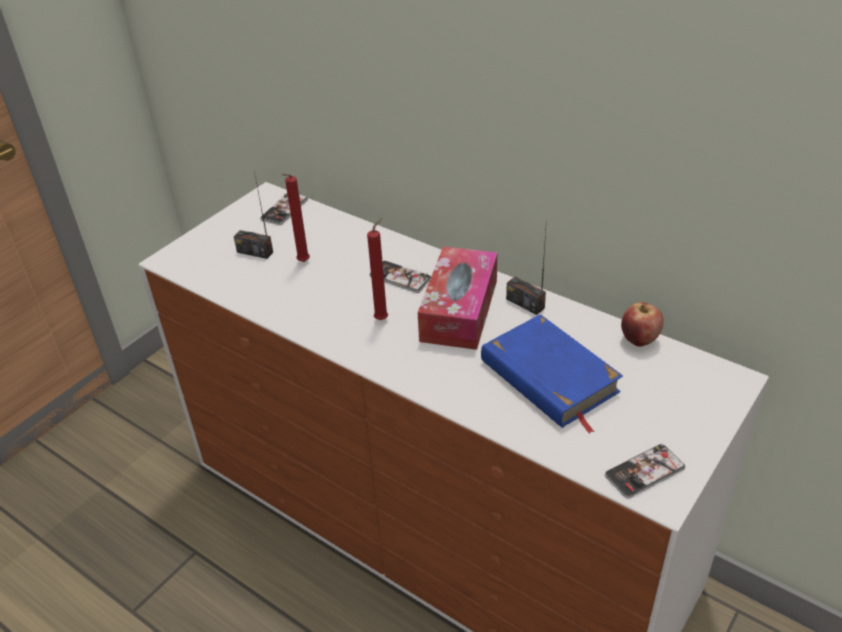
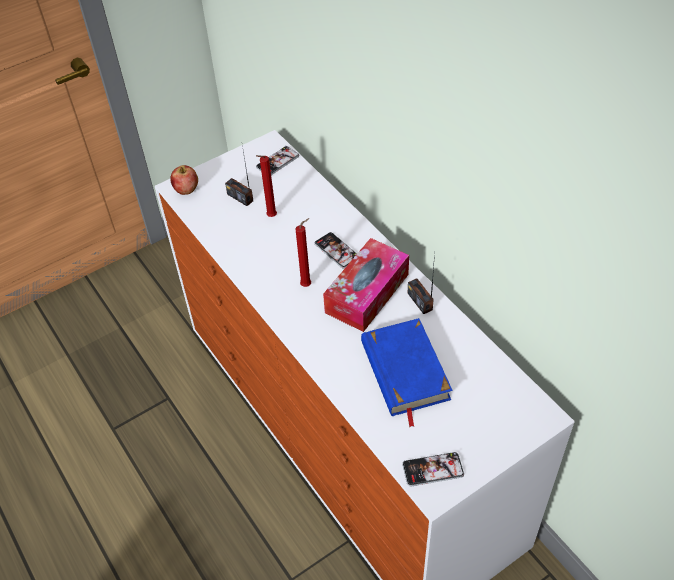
camera: 20 degrees right, 10 degrees up
(639, 340) = (490, 359): apple -> apple (186, 190)

